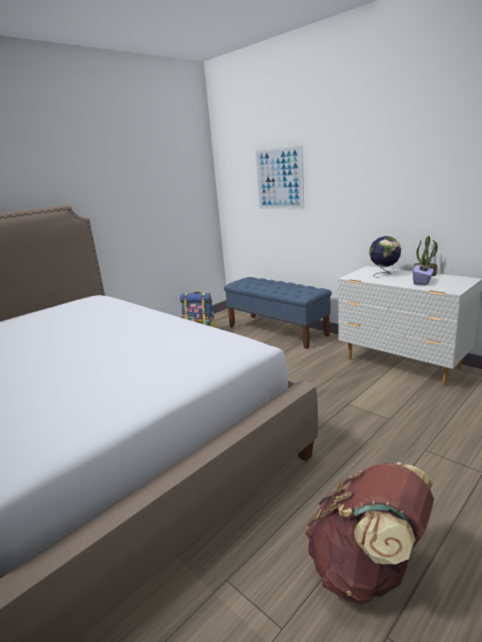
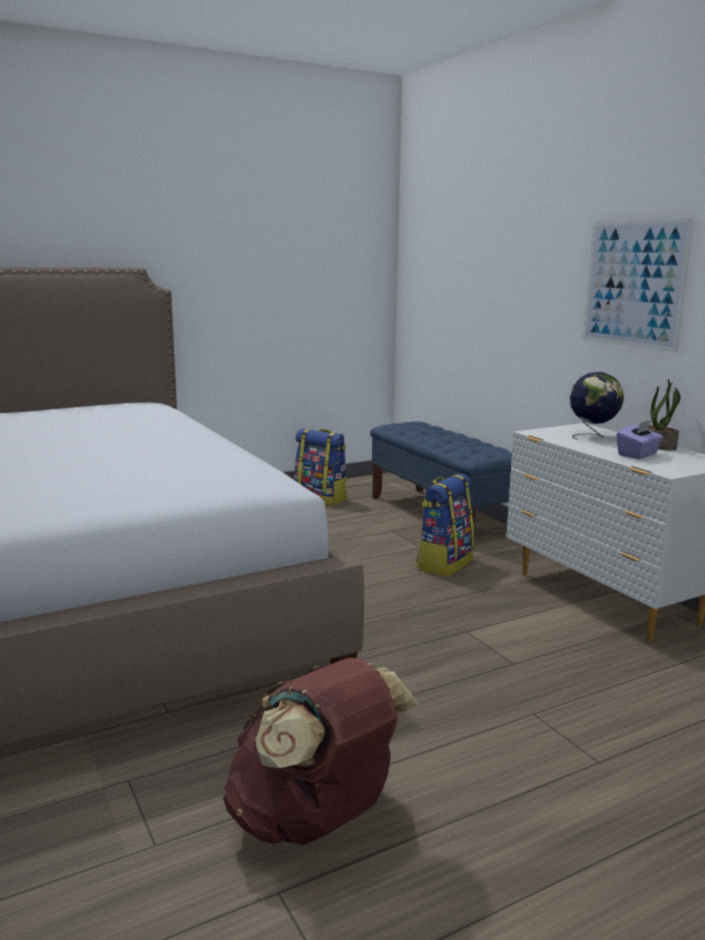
camera: 15 degrees right, 5 degrees down
(279, 179) = (479, 265): picture -> picture (634, 284)
(302, 362) = (444, 564): none -> backpack

